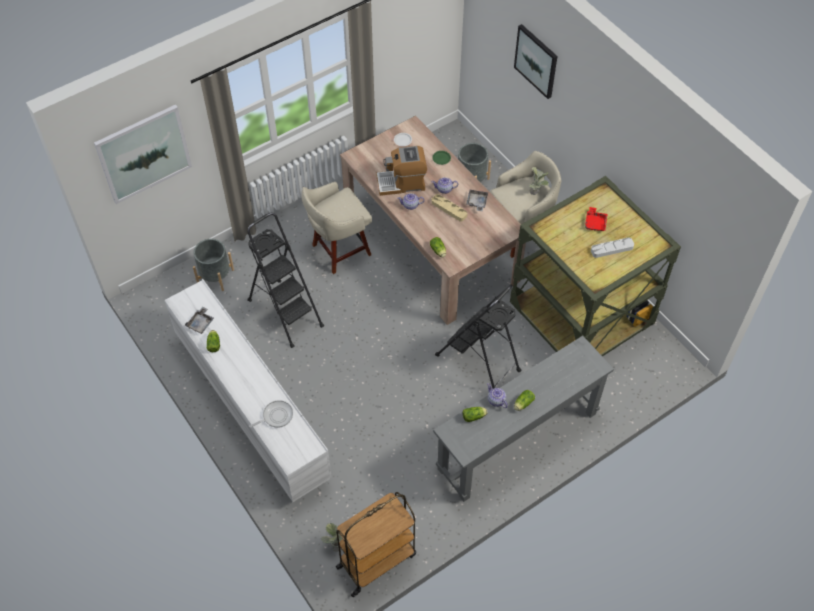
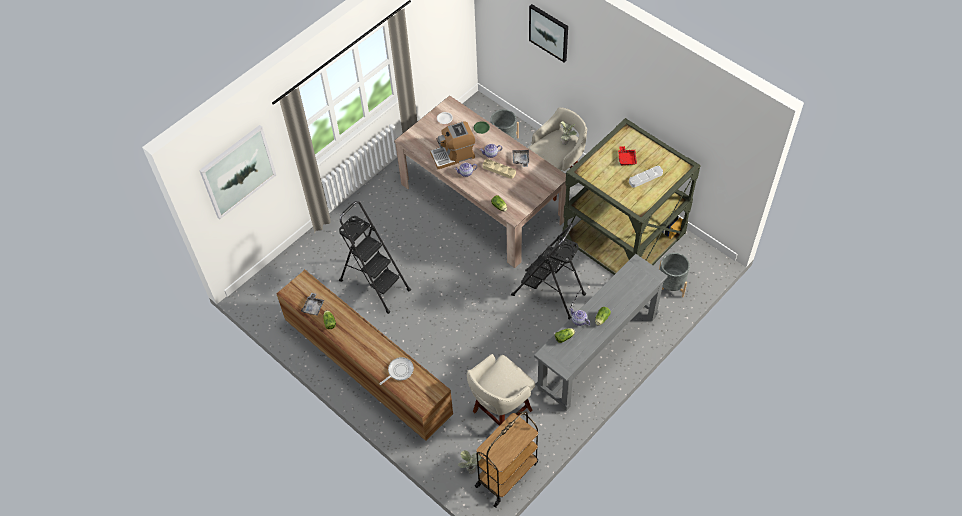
camera: 10 degrees left, 0 degrees up
(215, 276) = (305, 266): grey planter -> grey planter (670, 285)
(251, 409) = (367, 371): white cabinet -> brown cabinet
(339, 251) = (406, 223): beige stool -> beige stool (500, 412)

